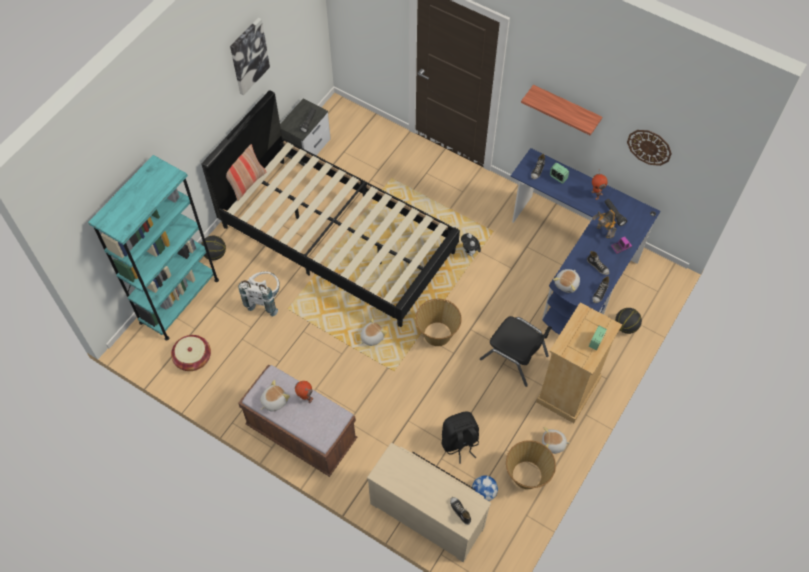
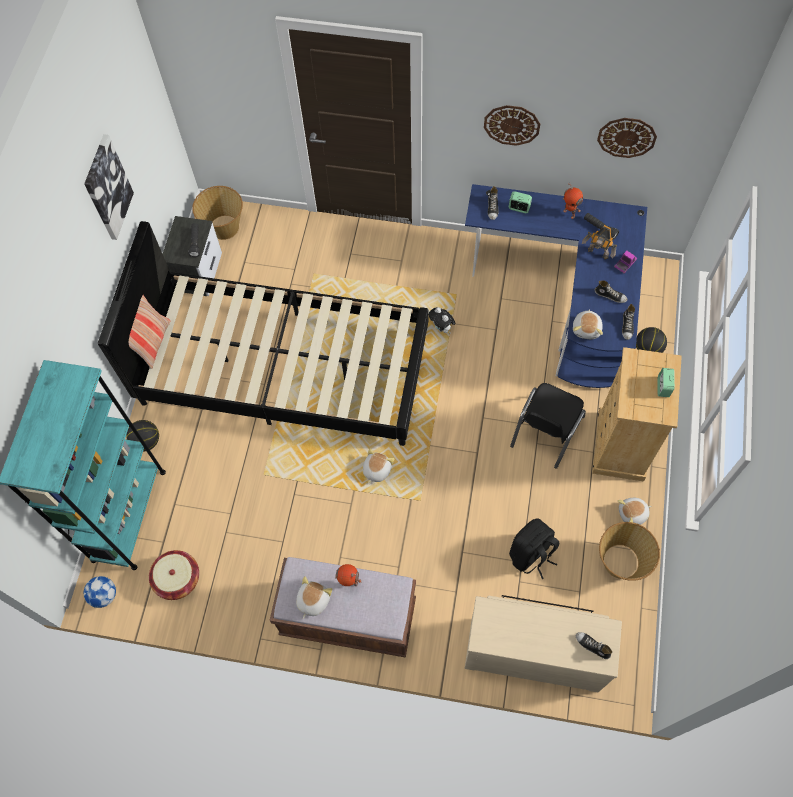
camera: 20 degrees left, 5 degrees up
(264, 299) = (231, 473): white backpack -> none
(437, 333) = (448, 437): basket -> basket (224, 227)
(484, 492) = (584, 601): football -> football (104, 595)
(514, 357) = (546, 431): black chair -> black chair turned 105 degrees clockwise
(565, 109) = (511, 124): shelf -> wall clock

